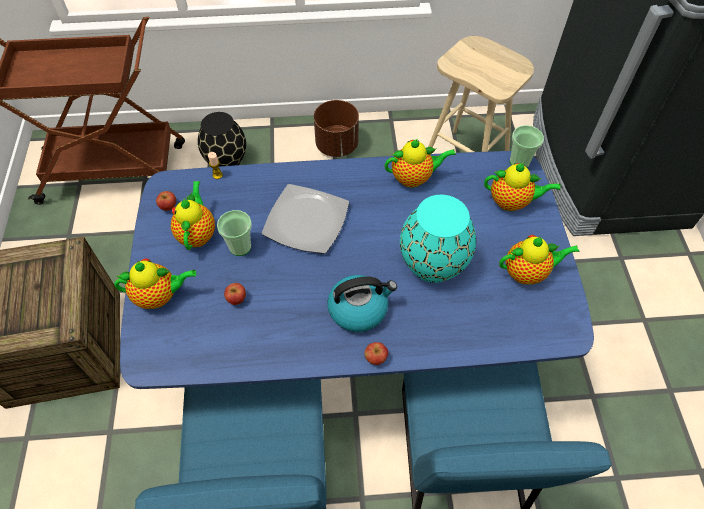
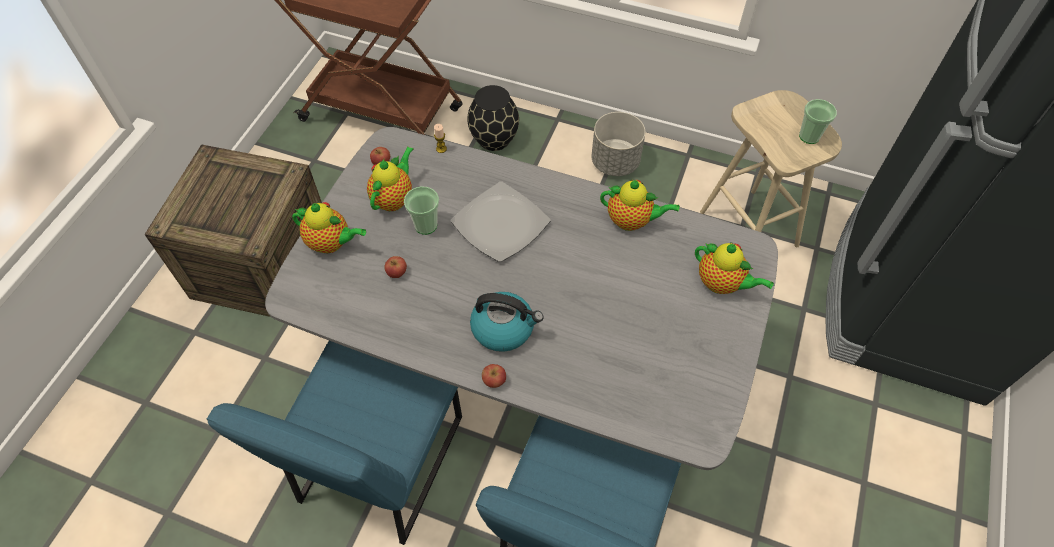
camera: 25 degrees right, 0 degrees up
(337, 145) = (615, 162): brown planter -> grey planter
(351, 343) = (525, 370): blue dining table -> grey dining table
(432, 263) = (601, 313): turquoise vase -> none
(519, 161) = (756, 245): cup -> cup (809, 136)
(528, 272) = (695, 362): teapot -> none

